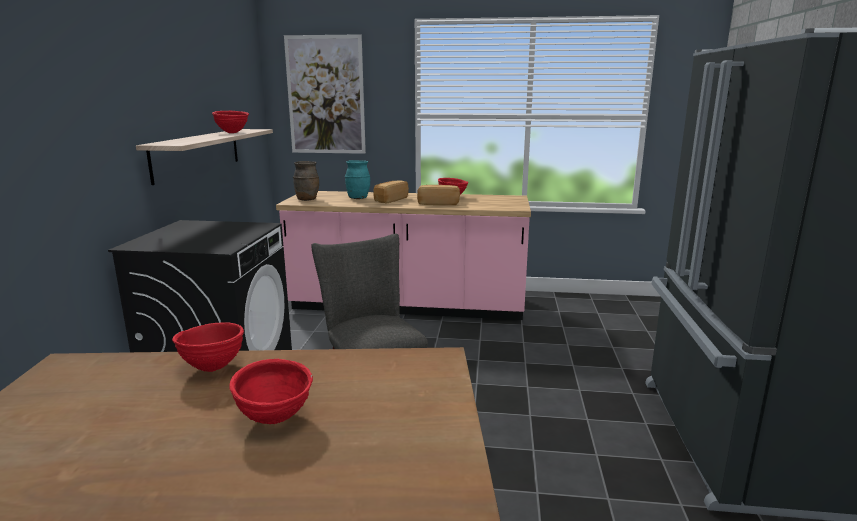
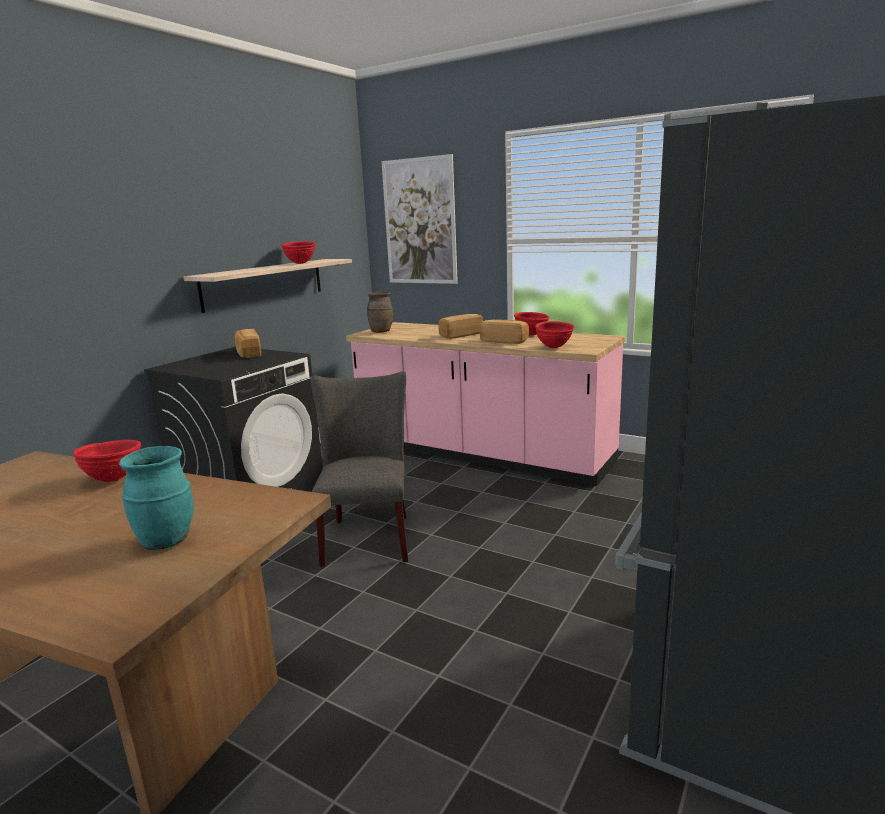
camera: 25 degrees right, 0 degrees up
(211, 226) = (248, 354): none -> bread
(274, 419) = (93, 529): red bowl -> red bowl (554, 347)
(358, 198) = (431, 332): turquoise vase -> turquoise vase (167, 540)

